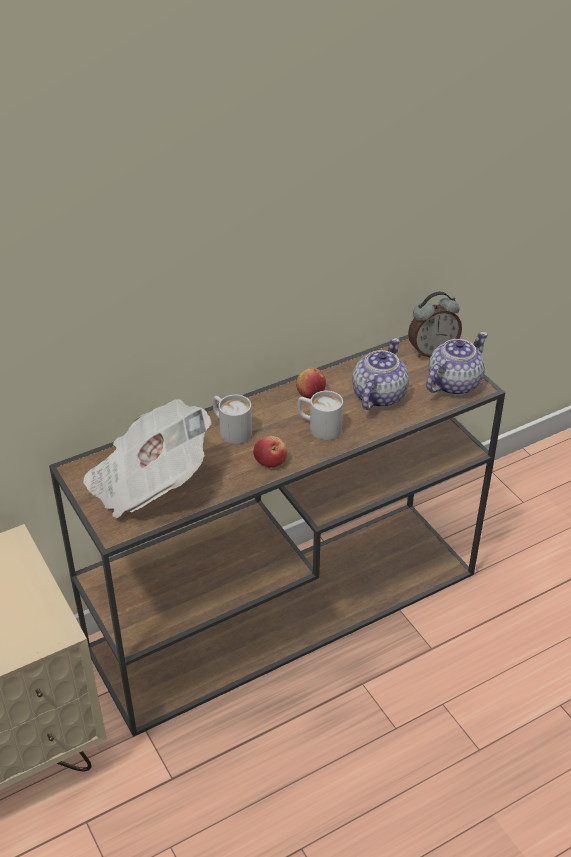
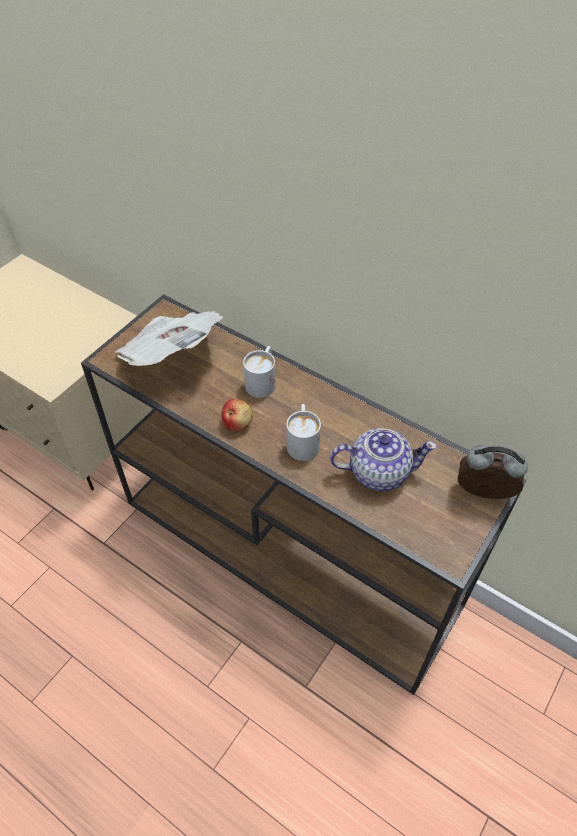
camera: 65 degrees right, 10 degrees up
(310, 393) = (347, 417): apple -> none
(431, 351) = (483, 494): alarm clock -> alarm clock turned 150 degrees clockwise
(453, 384) = (441, 532): teapot -> none

